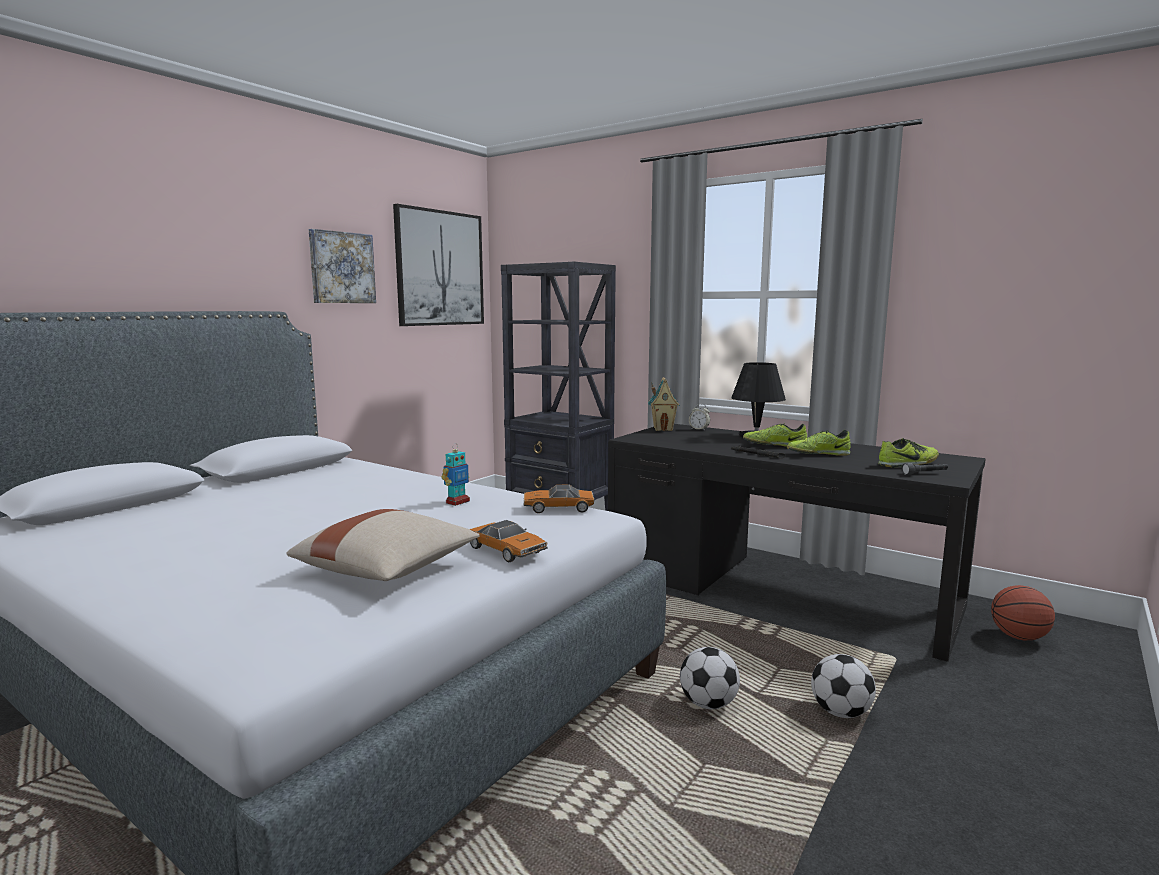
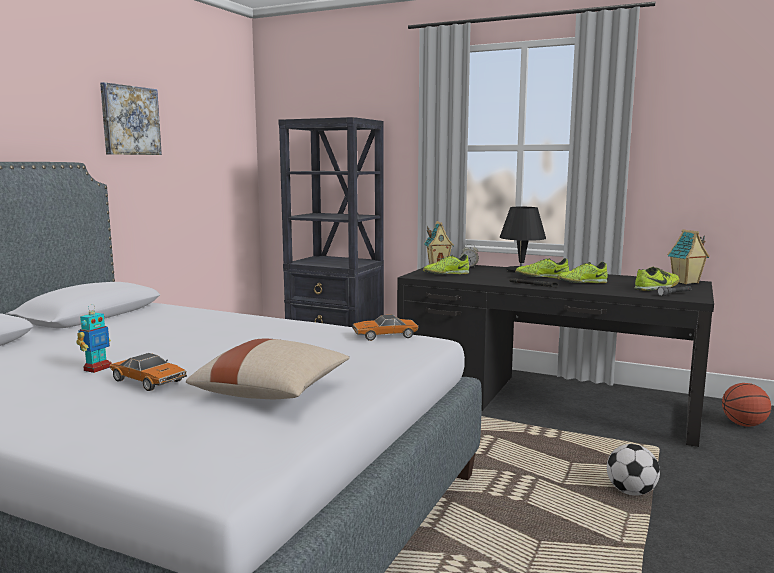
camera: 10 degrees left, 0 degrees up
(440, 268) = (215, 122): picture -> none
(457, 502) = (290, 335): toy robot -> toy robot (97, 368)
(506, 550) = (366, 371): toy car -> toy car (149, 381)
(665, 438) = (446, 274): none -> shoe
(708, 704) = (524, 495): football -> none
(950, 458) = (686, 282): none -> toy house

